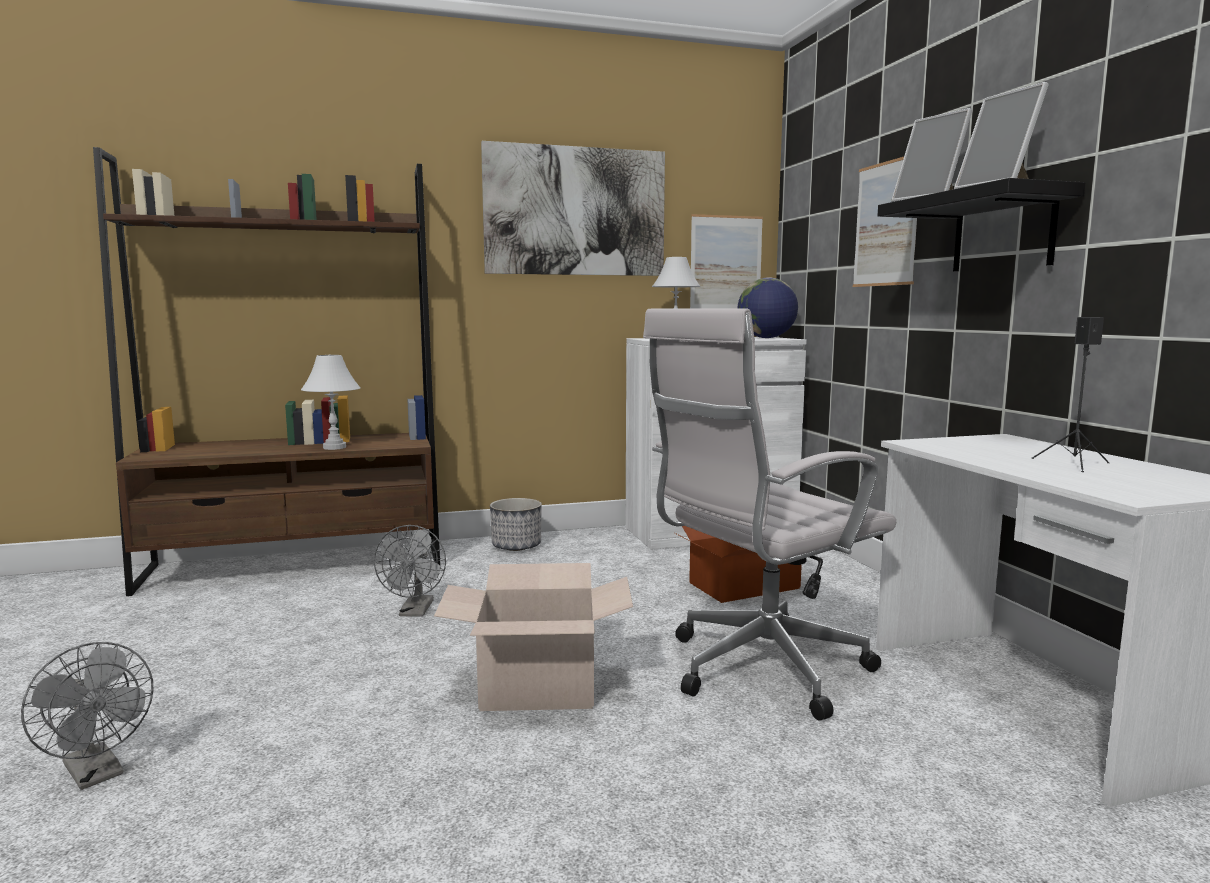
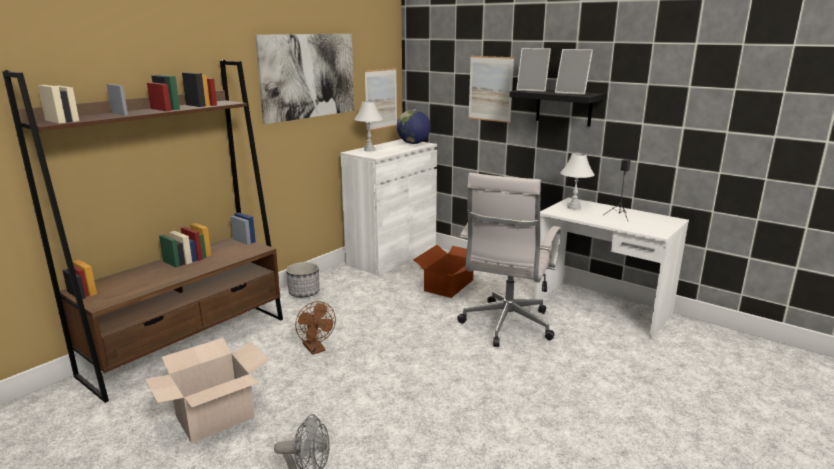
camera: 35 degrees left, 10 degrees up
(335, 447) = (216, 262): white table lamp -> white table lamp (573, 207)
(415, 612) = (316, 349): grey fan -> brown fan
(538, 687) = (435, 365): cardboard box -> cardboard box (215, 417)

